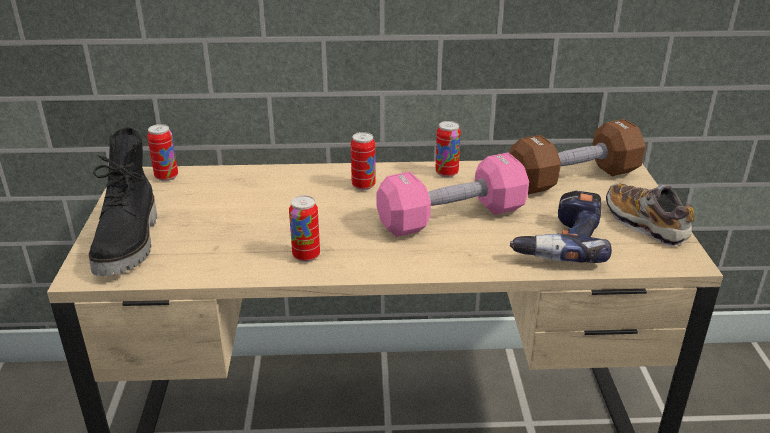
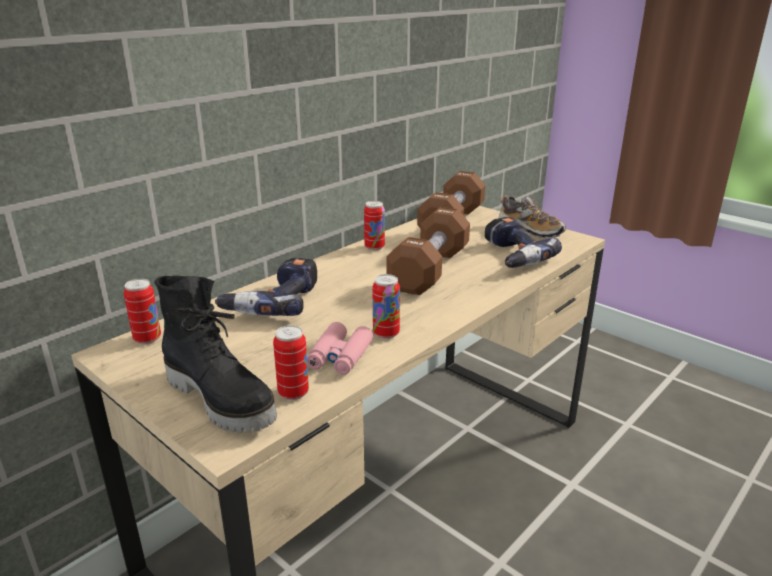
camera: 45 degrees left, 5 degrees down
(243, 255) = (340, 356): none -> pink binoculars
(282, 187) = (273, 302): none -> power drill
(363, 186) = (334, 276): can -> can (293, 393)
(452, 217) = (429, 270): pink dumbbell -> brown dumbbell
(645, 224) = (530, 231): shoe -> shoe turned 150 degrees counterclockwise

